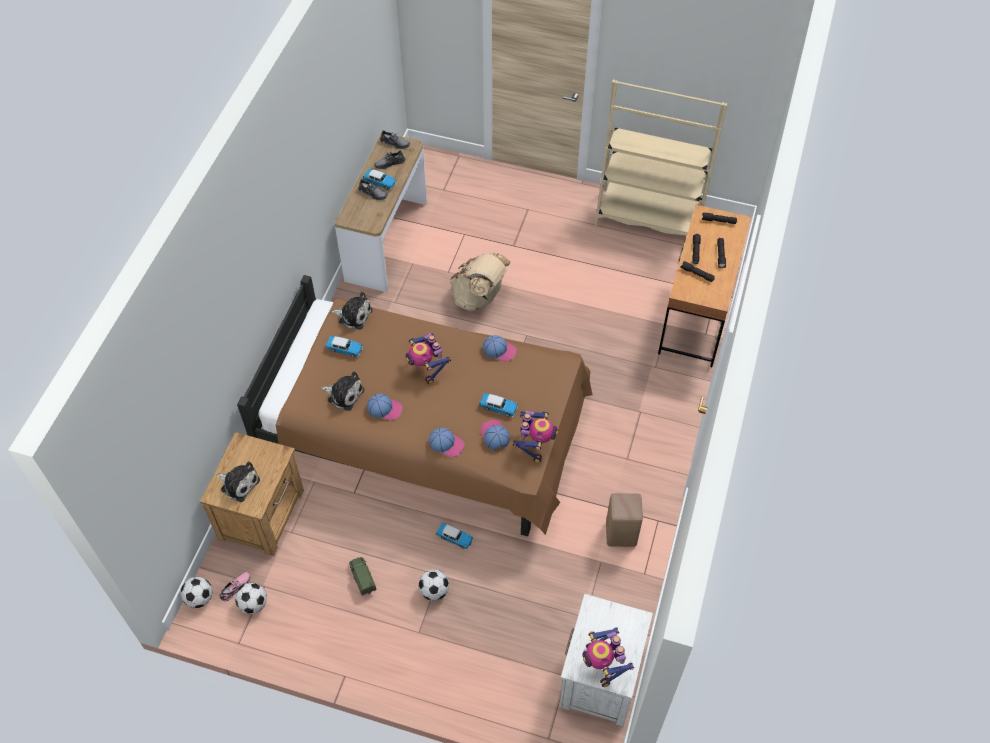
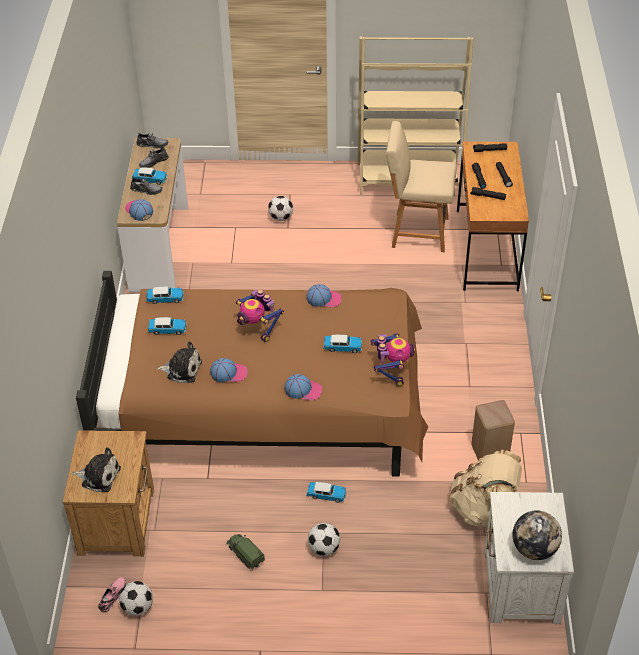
camera: 15 degrees left, 10 degrees down
(199, 598) = (76, 616): football -> football (281, 218)
(353, 315) = (165, 299): plush toy -> toy car
(479, 297) = (270, 278): beige backpack -> beige backpack (483, 508)
(494, 435) = (348, 372): cap -> cap (139, 211)
(603, 664) = (534, 549): toy robot -> globe
(636, 278) = (417, 232): none -> beige chair

